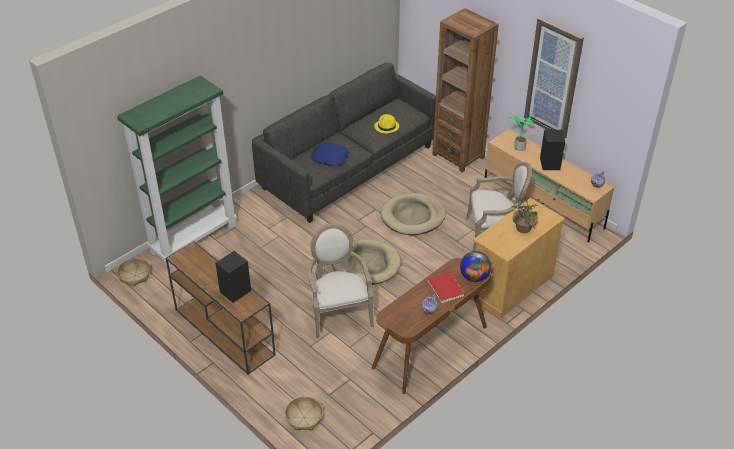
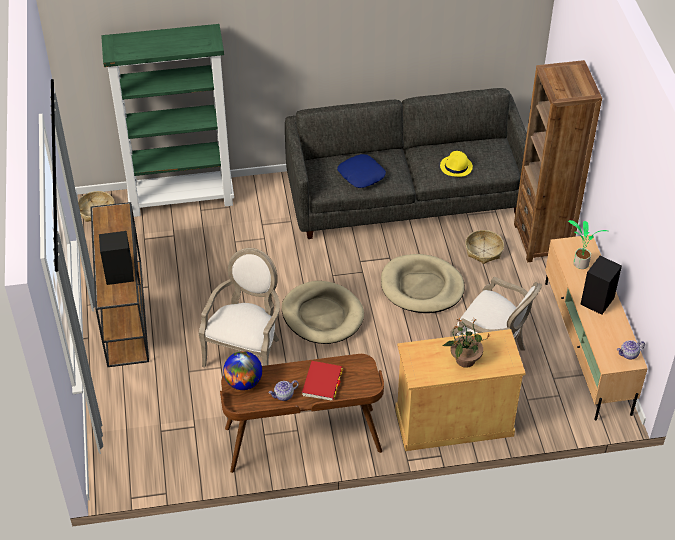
camera: 35 degrees right, 5 degrees up
(304, 418) = (118, 440): basket -> basket (483, 251)
(474, 277) = (364, 386): globe -> globe (243, 382)
(553, 79) = (629, 196): picture -> none

